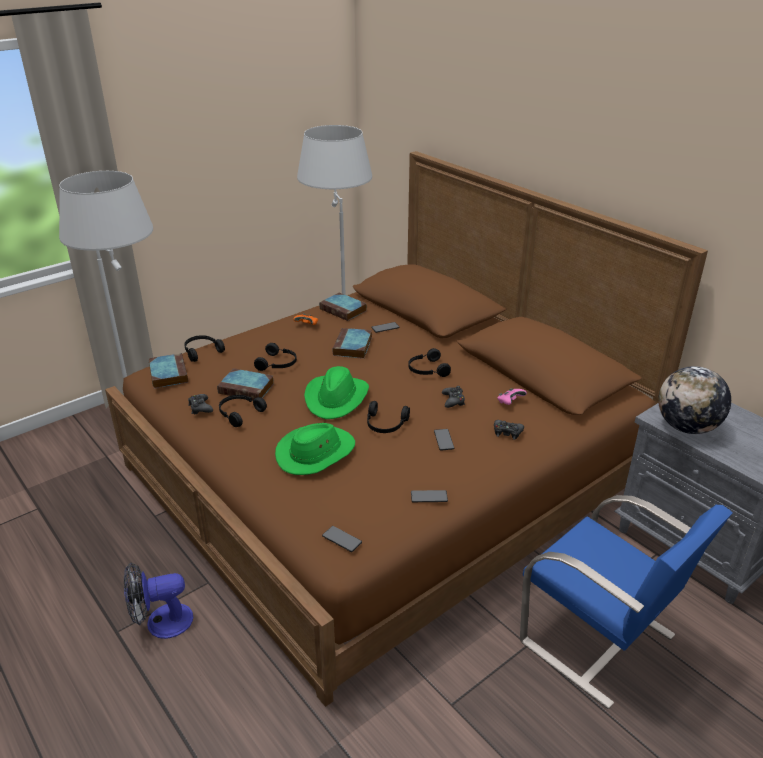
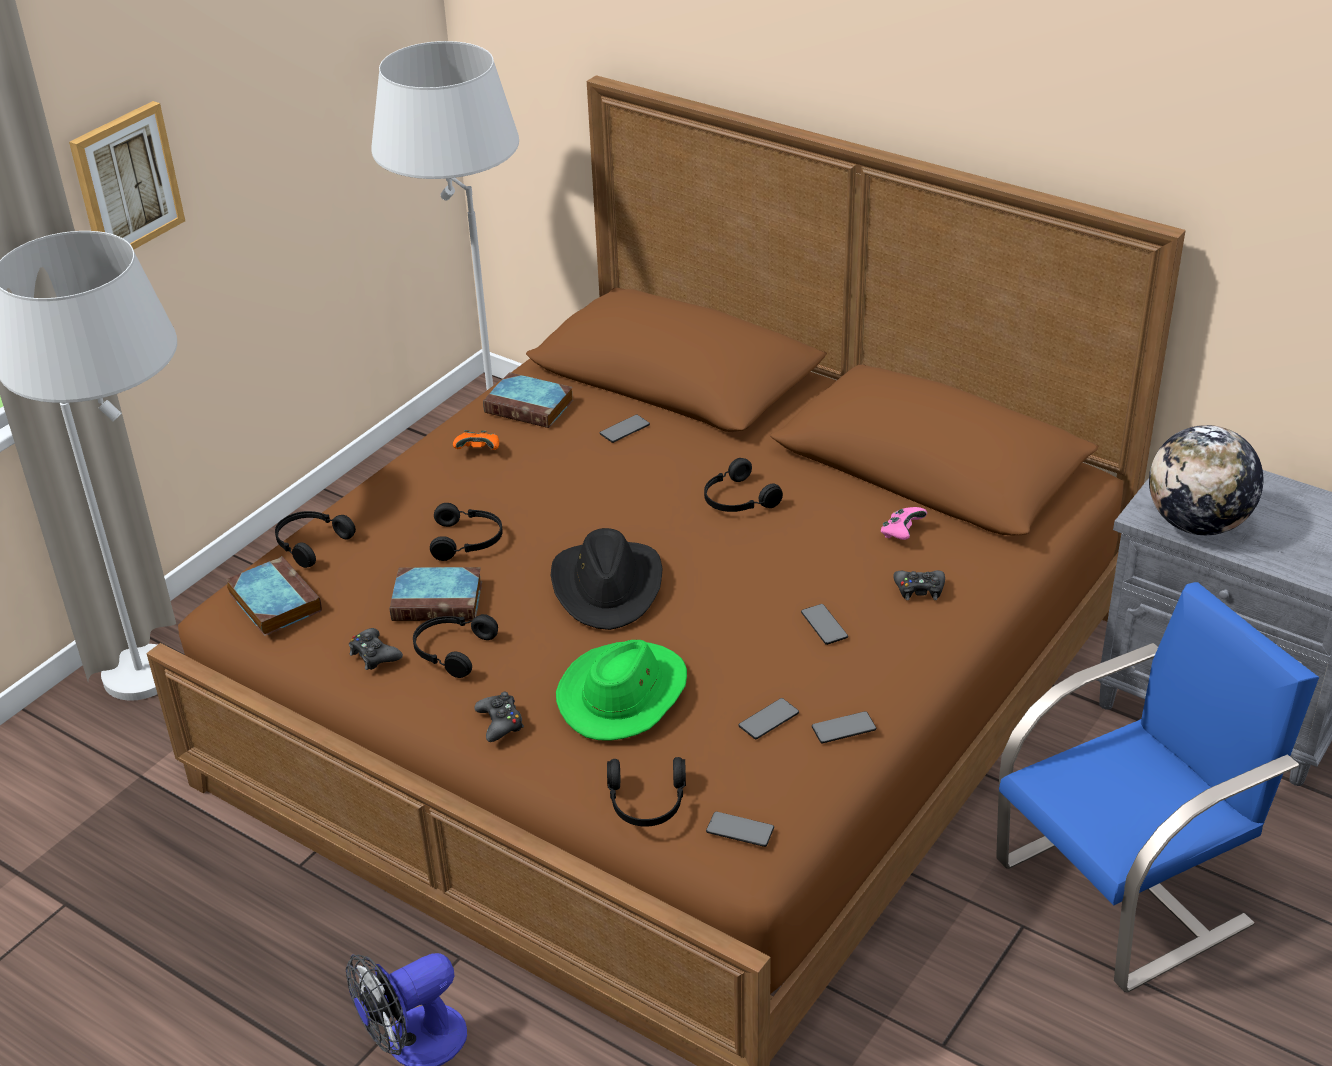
camera: 15 degrees left, 5 degrees up
(159, 160) = (126, 181): none -> picture
(336, 398) = (608, 586): green hat -> black hat
(353, 347) = (586, 480): book -> none
(385, 425) = (715, 618): black headphones -> black headphones (647, 803)
(388, 483) = (768, 720): none -> phone
(453, 401) = (808, 550): black game controller -> black game controller (500, 722)
(599, 641) = (1127, 892): blue chair -> blue chair turned 60 degrees counterclockwise

